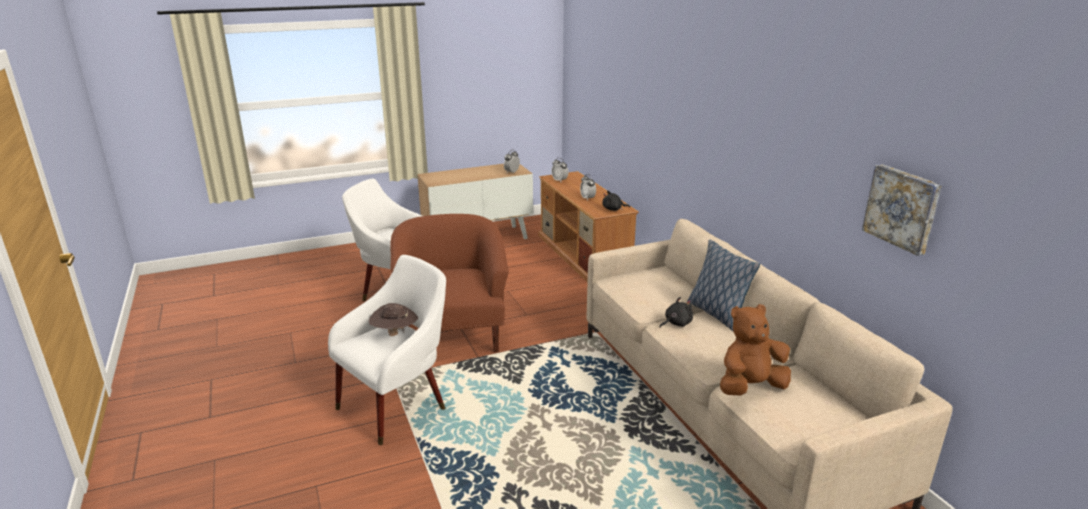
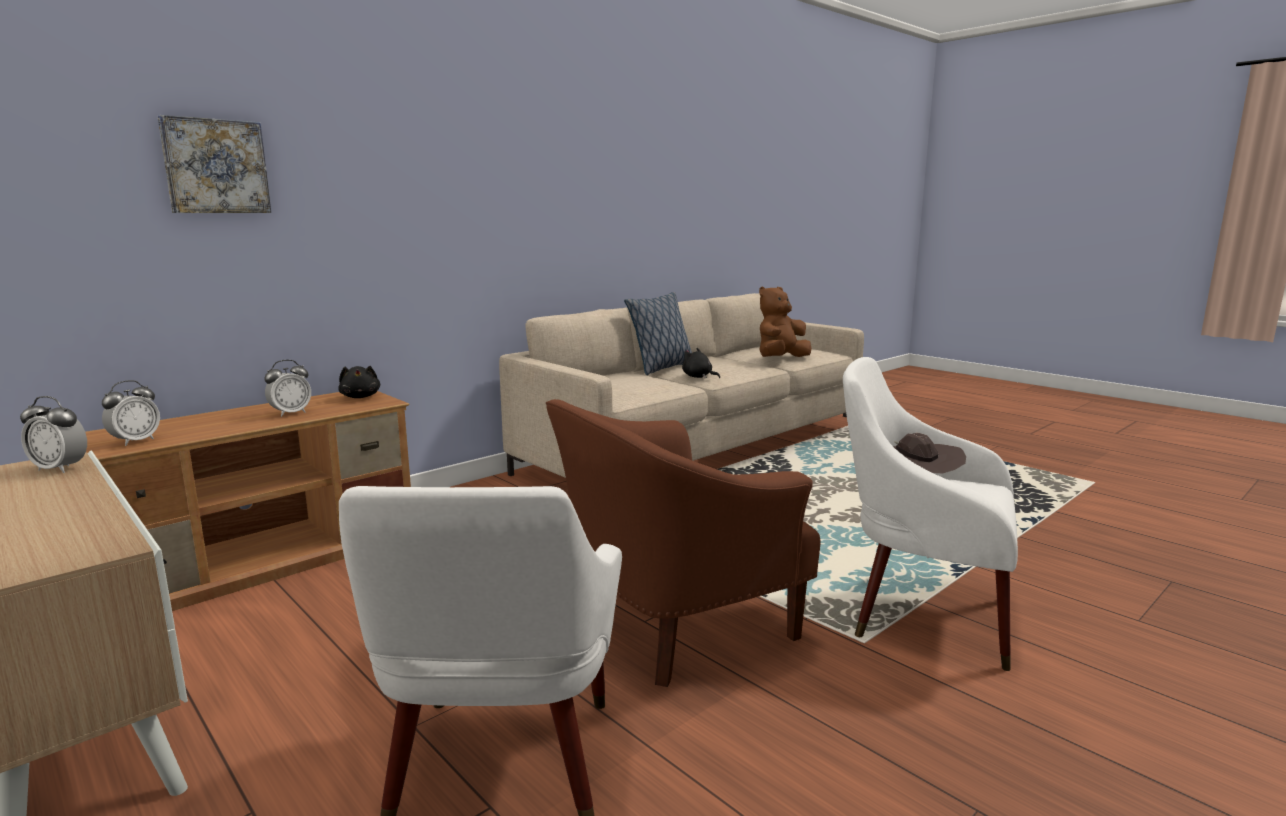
camera: 110 degrees left, 10 degrees down
(750, 387) = (780, 359): brown plush toy -> brown plush toy turned 90 degrees clockwise
(902, 208) = (710, 202): picture -> picture (215, 166)

